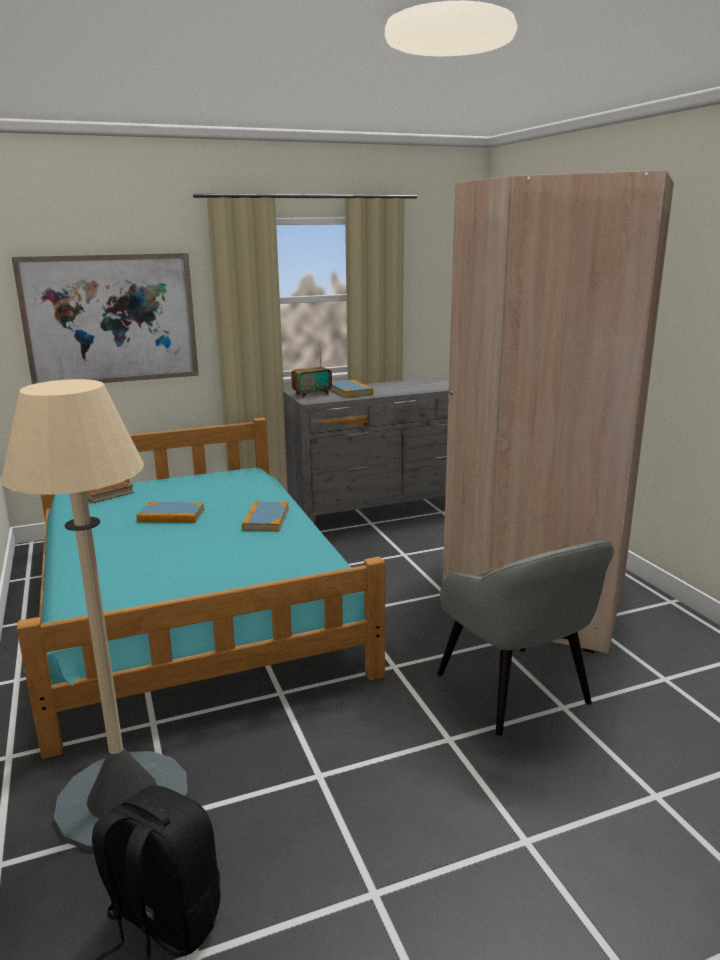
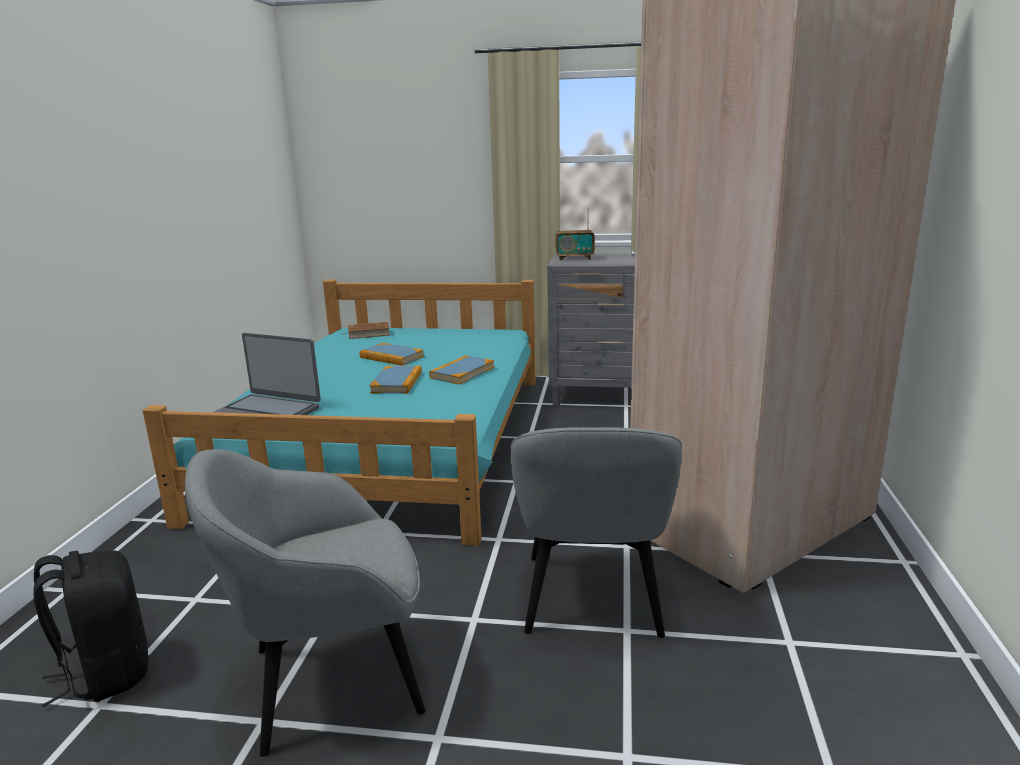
camera: 30 degrees right, 0 degrees up
(111, 319) = (401, 174): picture -> none
(119, 601) = (265, 413): none -> laptop
(123, 800) = (181, 575): beige floor lamp -> none
(349, 391) = (616, 258): book -> book (397, 382)
(392, 835) = (330, 681): none -> grey armchair

